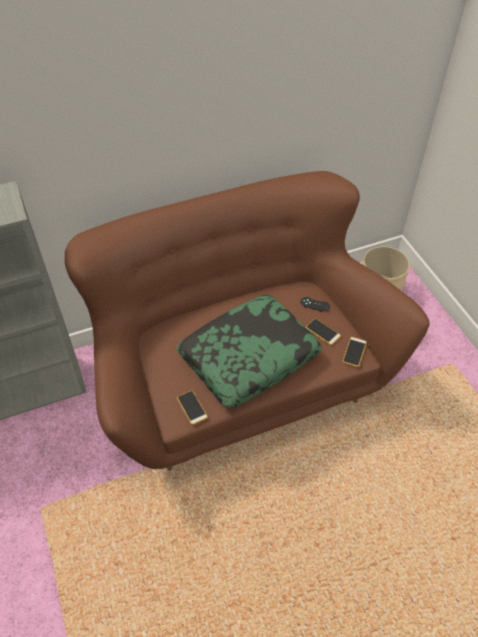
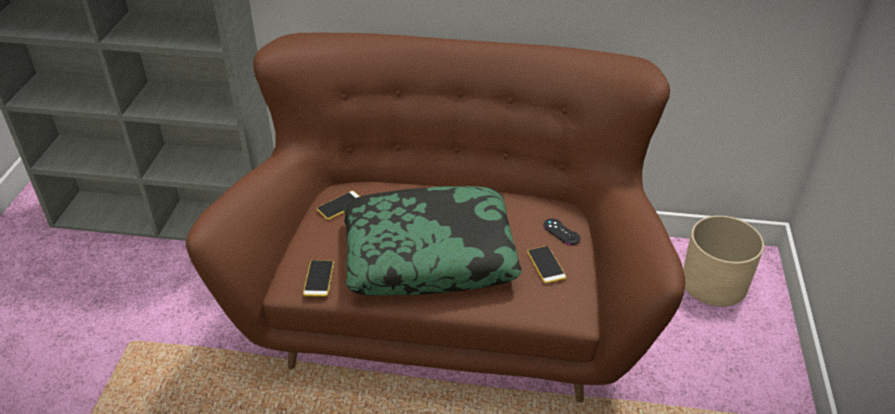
camera: 30 degrees right, 10 degrees down
(354, 352) = (571, 304): phone -> phone (340, 205)

